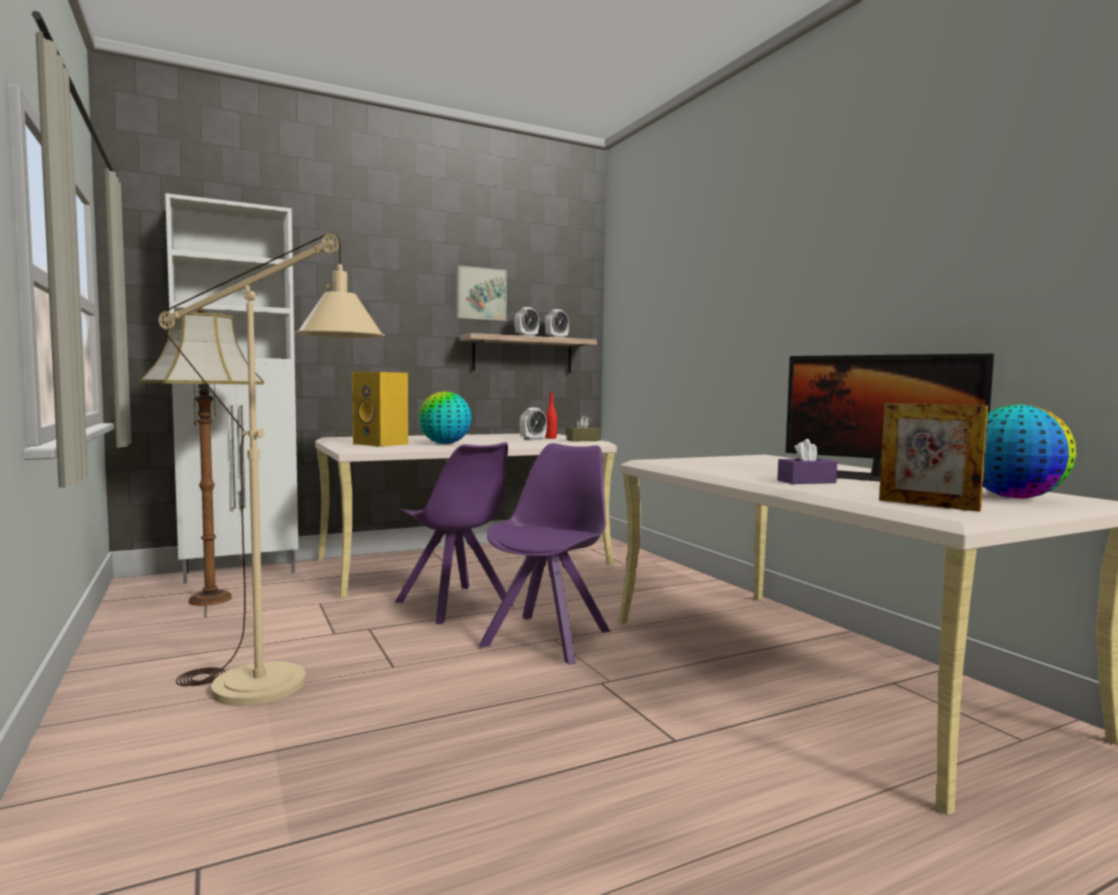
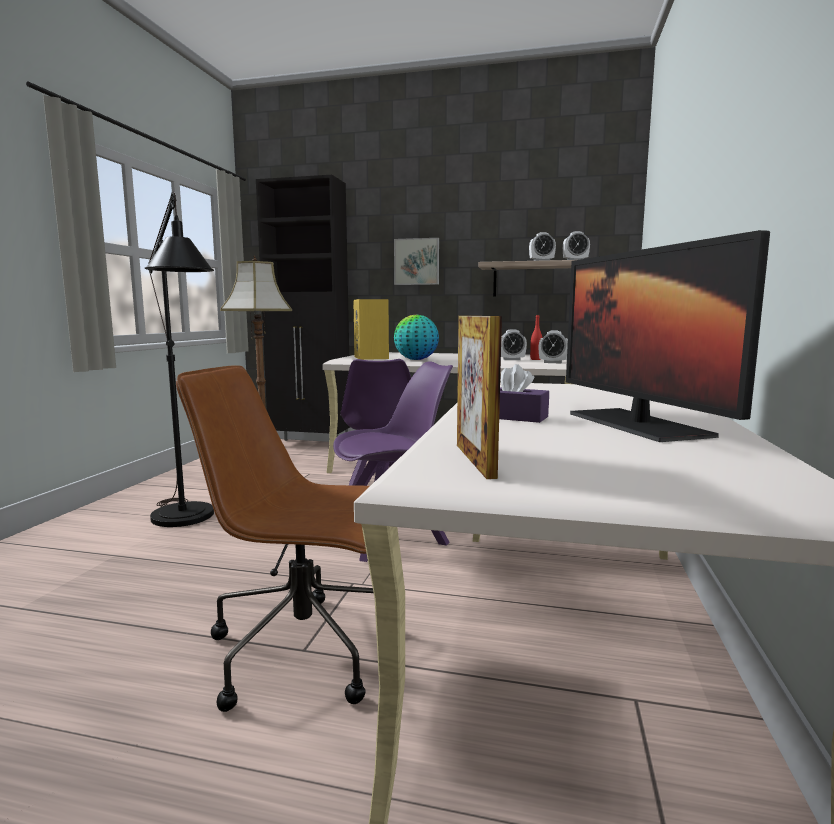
camera: 40 degrees right, 5 degrees up
(242, 572) = (311, 445): white cabinet -> black cabinet
(281, 689) = (186, 521): beige floor lamp -> black floor lamp
(480, 294) = (503, 225): picture -> picture (417, 262)
(582, 440) = (553, 362): brown tissue box -> alarm clock
(680, 740) = (307, 651): none -> brown office chair
(1014, 497) = (682, 475): globe -> none

